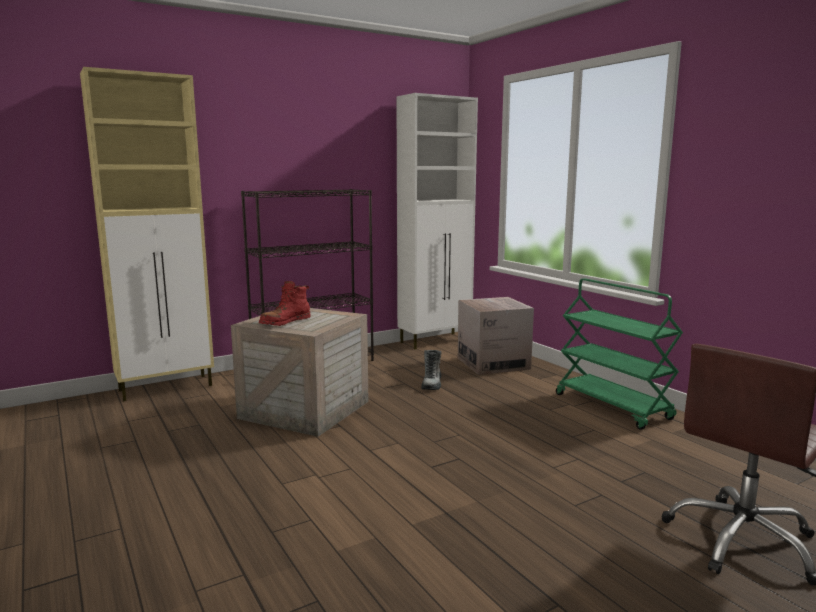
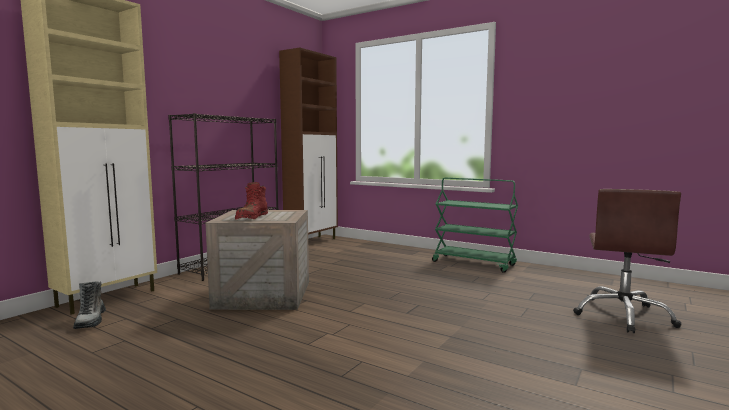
camera: 25 degrees left, 5 degrees down
(432, 384) = (343, 266): boot -> boot (91, 320)
(435, 341) = (312, 241): white cabinet -> brown cabinet
(493, 363) = (370, 250): cardboard box -> none

